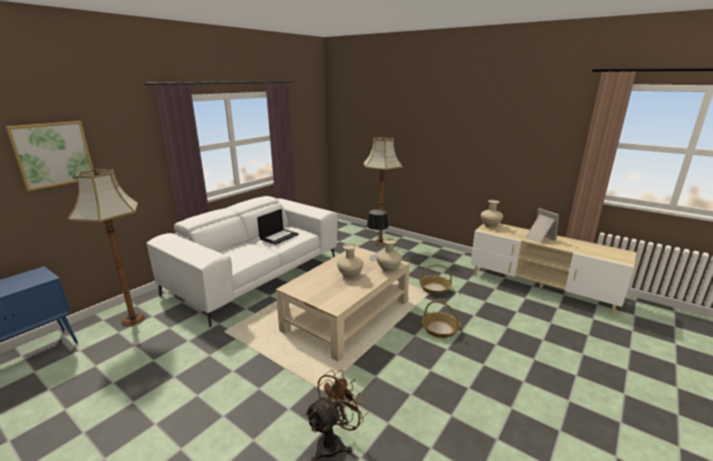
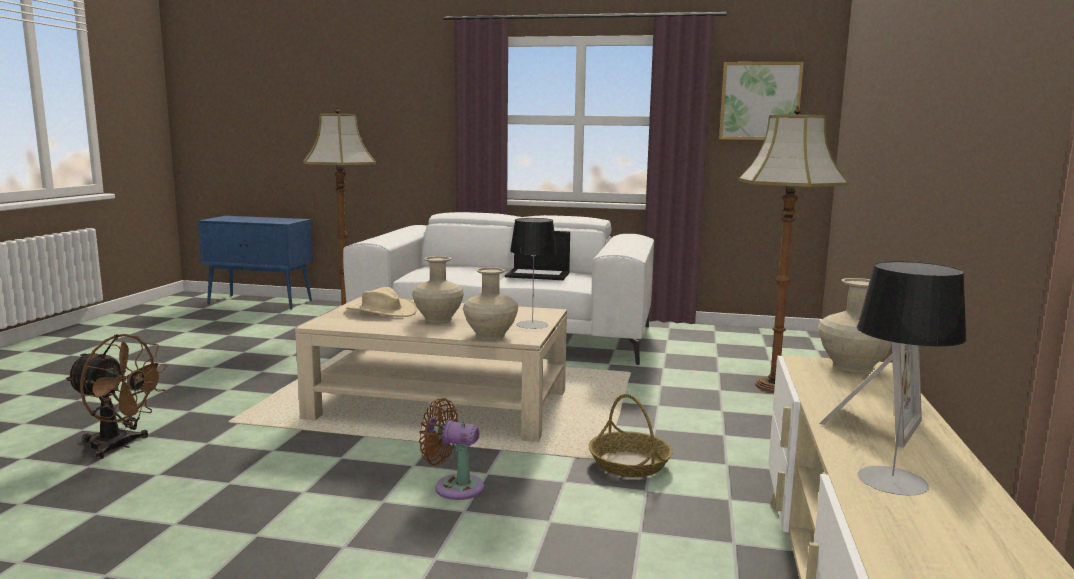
camera: 65 degrees right, 10 degrees down
(53, 154) = (344, 98): picture -> picture (760, 101)
(320, 287) = (381, 311): none -> beige hat
(440, 329) = (454, 487): basket -> brown fan
(576, 247) = (892, 480): none -> table lamp

